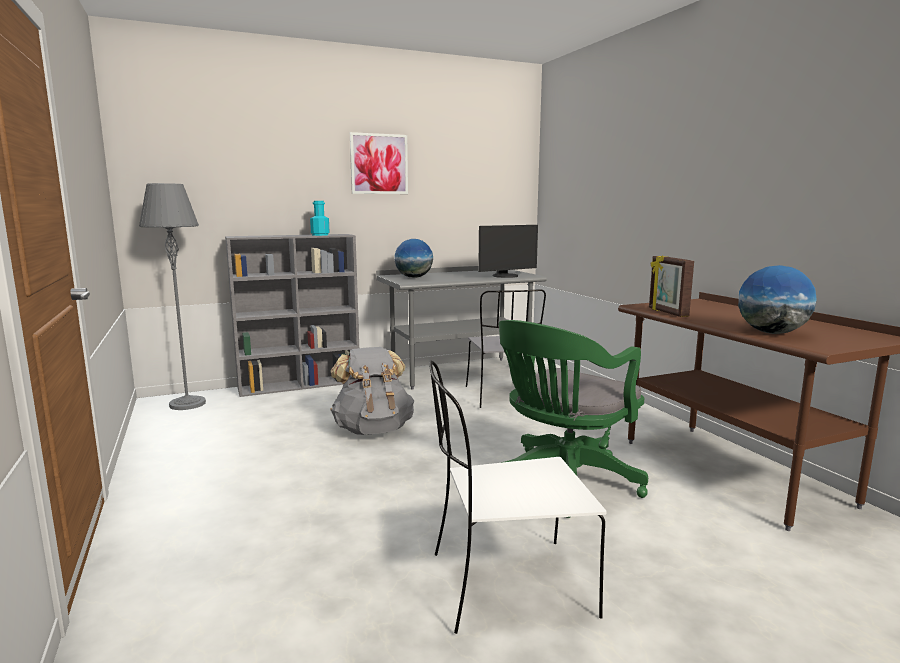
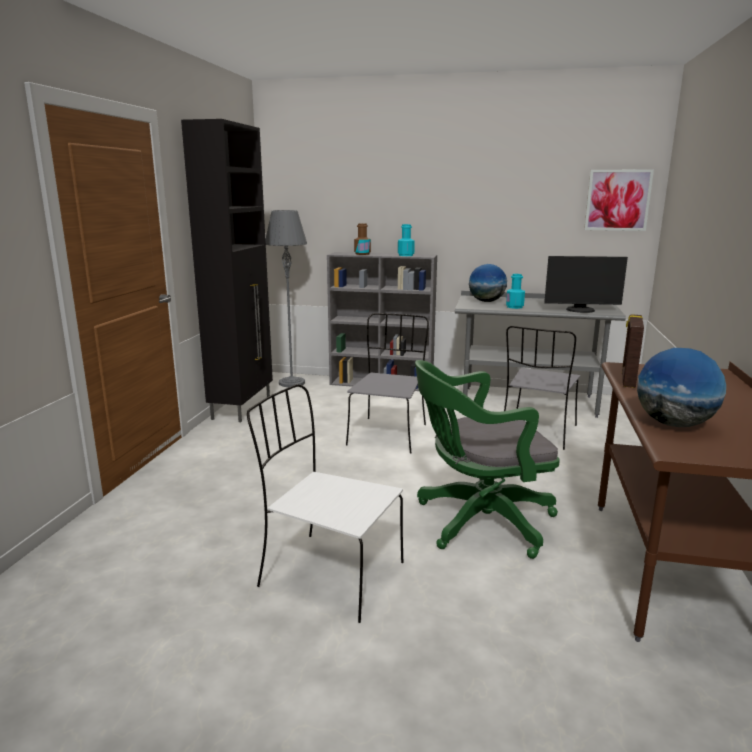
camera: 35 degrees right, 5 degrees up
(154, 444) = (243, 407): none -> black cabinet
(267, 236) = (362, 254): none -> brown bottle
(373, 429) = (388, 434): grey backpack -> grey chair
(379, 164) = (473, 188): picture -> picture (617, 200)
(449, 279) = (514, 307): none -> turquoise bottle

